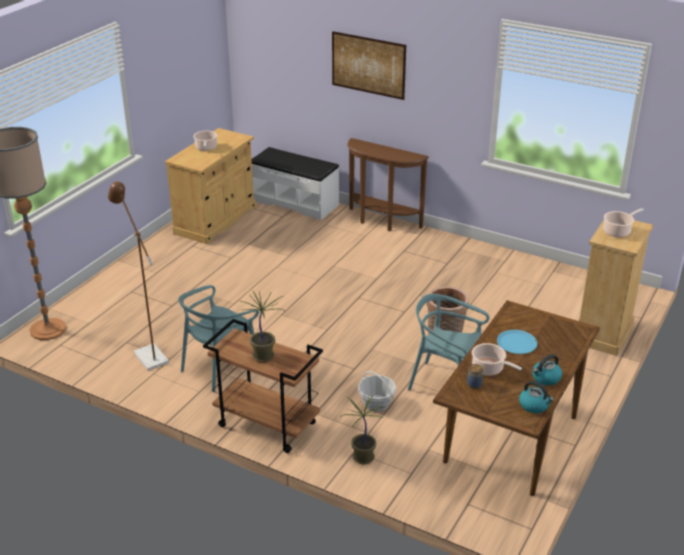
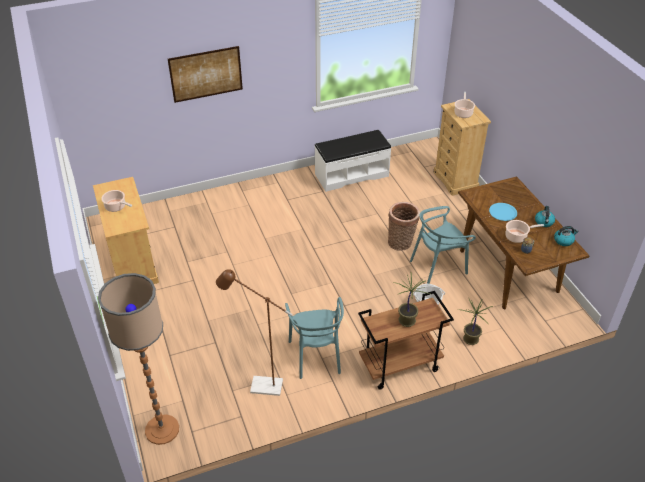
camera: 50 degrees left, 10 degrees up
(295, 202) = (164, 210): white bench -> white bench (351, 175)
(381, 222) = (242, 188): brown console table -> none

